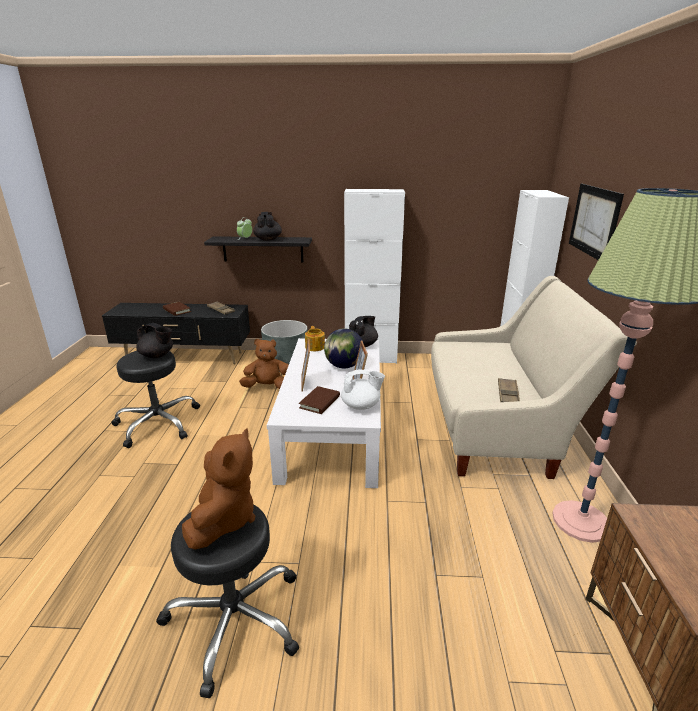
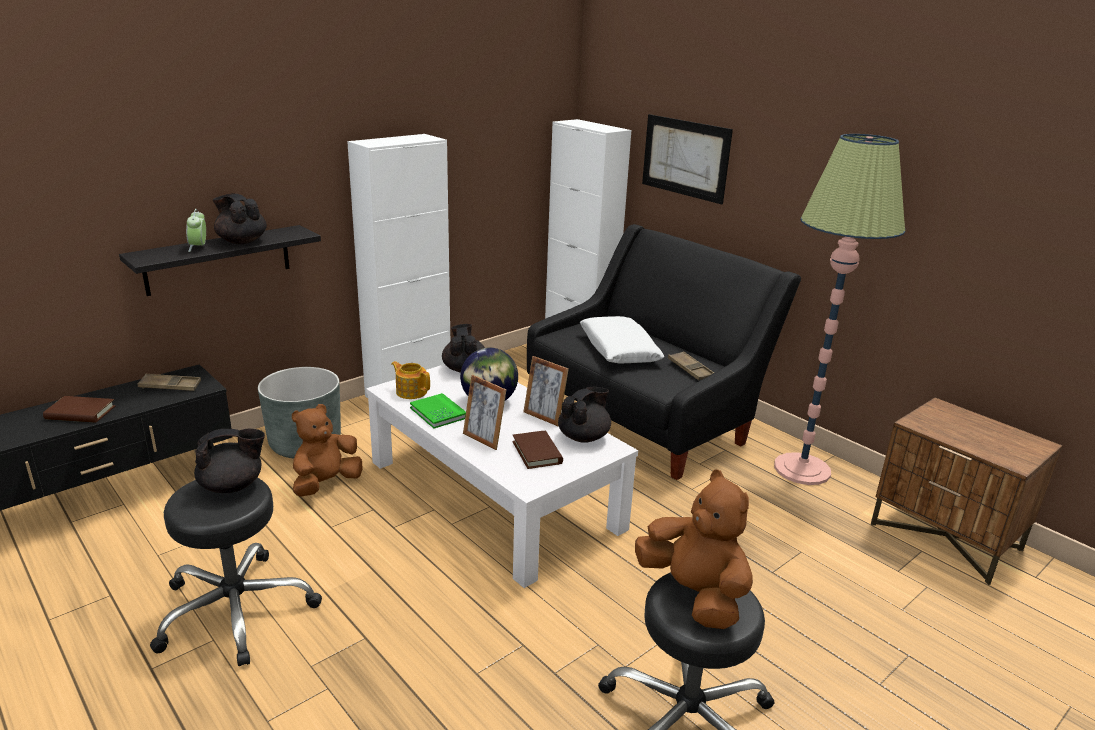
camera: 45 degrees left, 0 degrees up
(308, 362) = (438, 413): none -> green book
(361, 406) = (584, 437): white teapot -> black teapot
(475, 365) = (619, 350): none -> white pillow
(498, 425) = (644, 415): beige sofa -> black sofa

